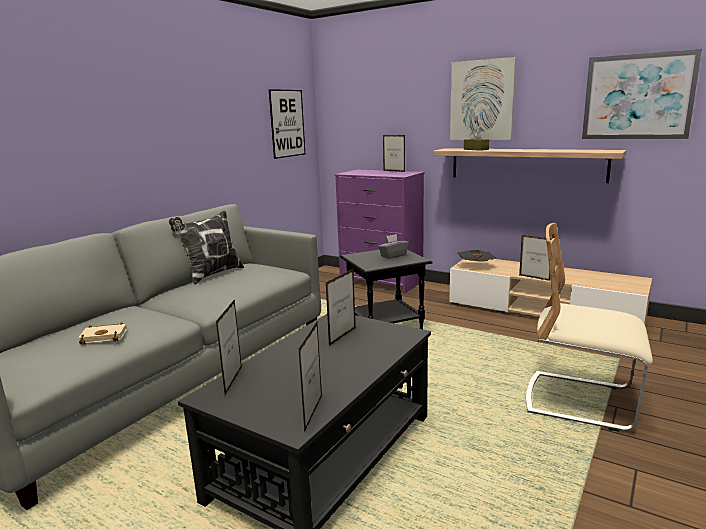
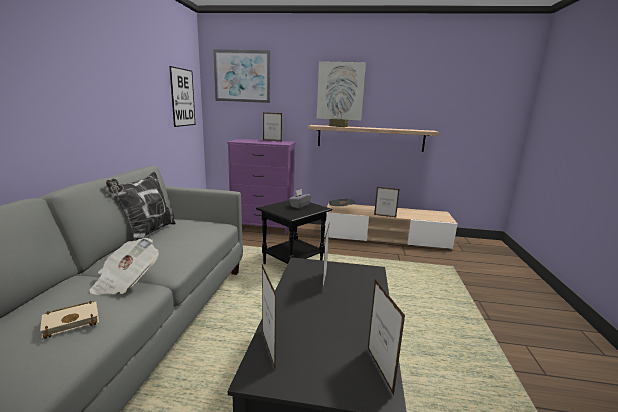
camera: 25 degrees left, 0 degrees up
(162, 313) = (126, 281): none -> newspaper
(580, 401) = (457, 300): beige chair -> none
(637, 97) = (442, 96): picture -> picture (242, 76)

